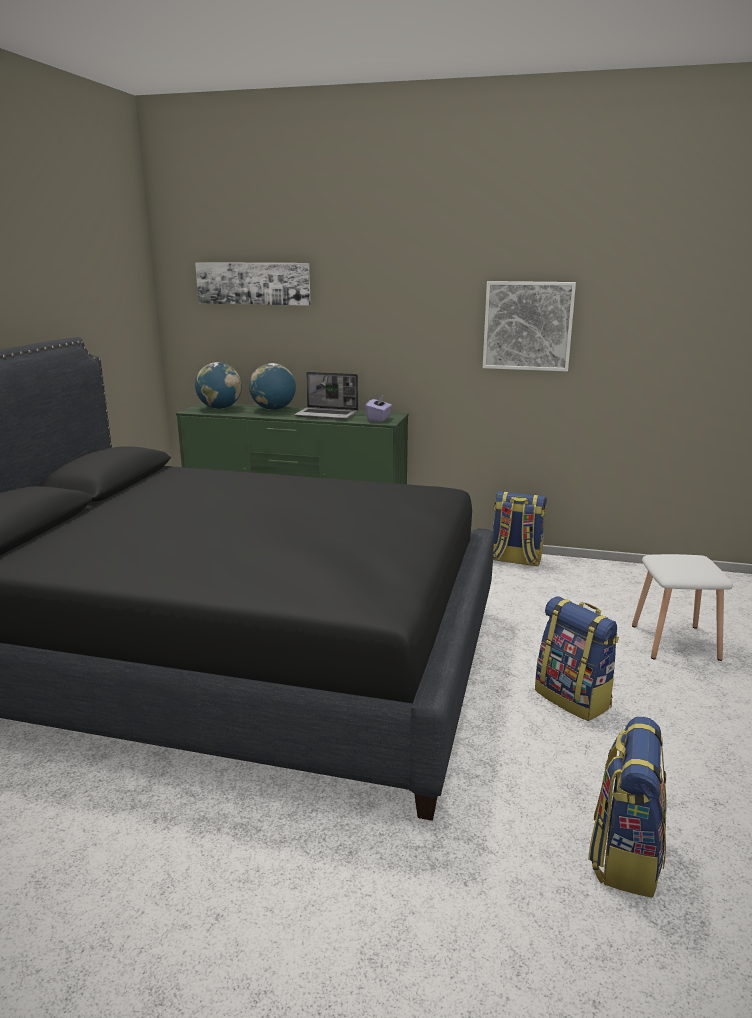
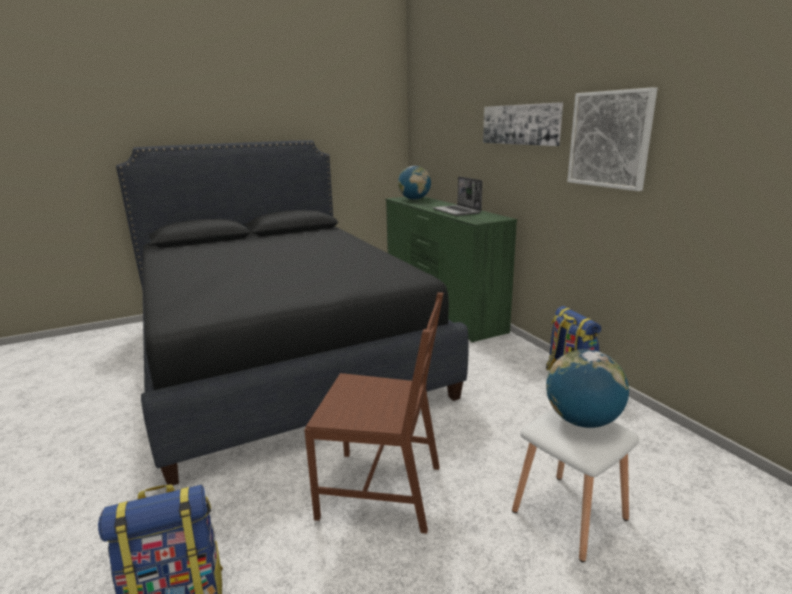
camera: 50 degrees right, 0 degrees up
(253, 283) = (445, 107): picture -> picture (521, 124)
(273, 409) = (439, 204): globe -> globe (582, 421)
(379, 419) = (479, 219): purple tissue box -> none
(573, 699) = (382, 490): backpack -> brown chair

